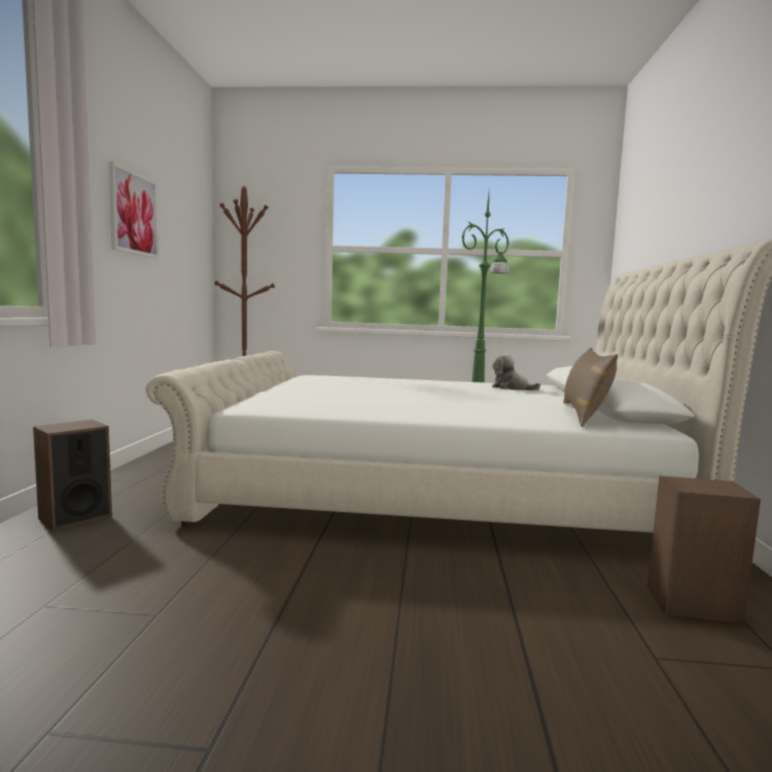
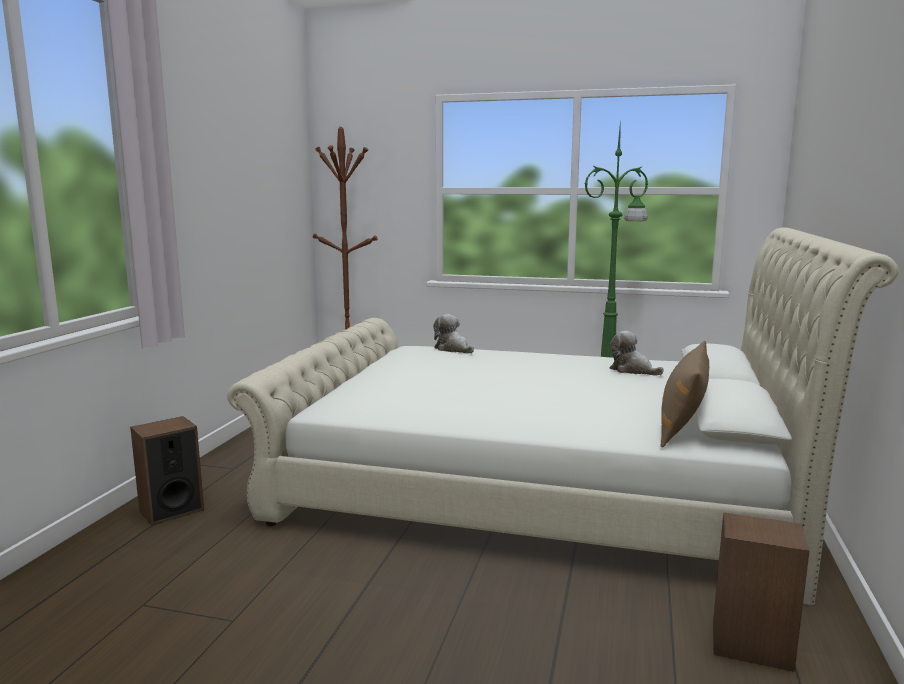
camera: 10 degrees right, 5 degrees up
(134, 214) = (220, 185): picture -> none
(348, 376) = (453, 349): none -> plush toy

